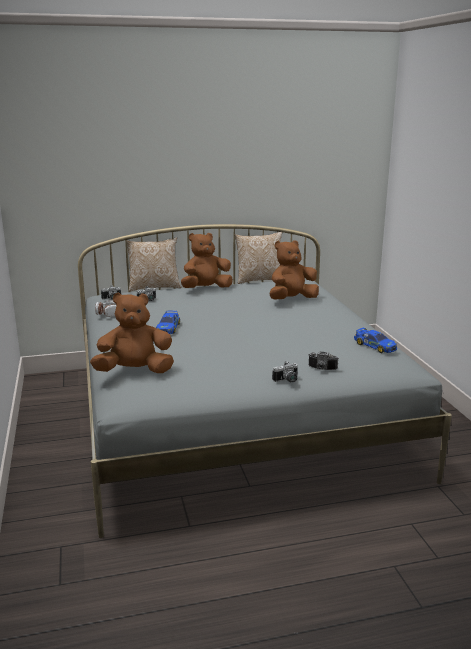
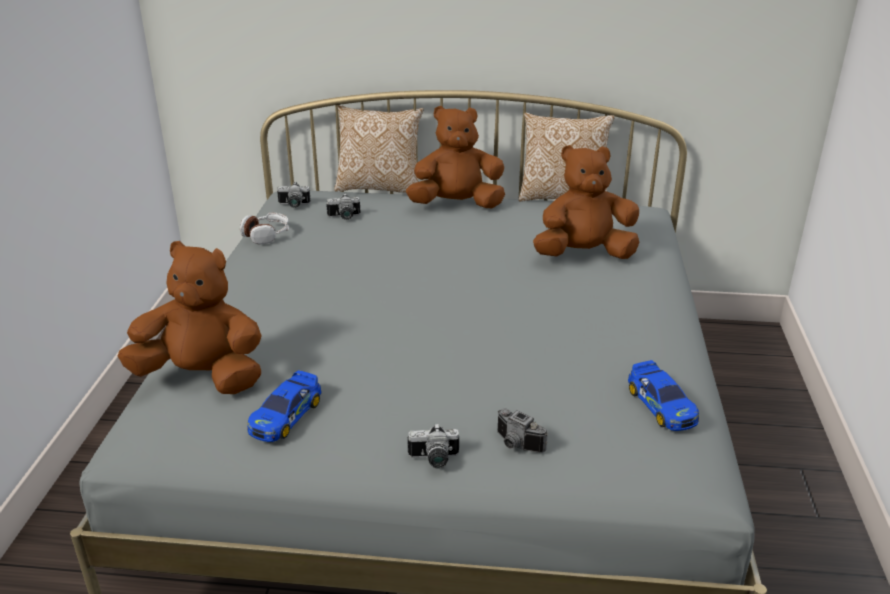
camera: 20 degrees right, 10 degrees up
(168, 328) = (328, 286): toy car -> toy car (286, 415)

